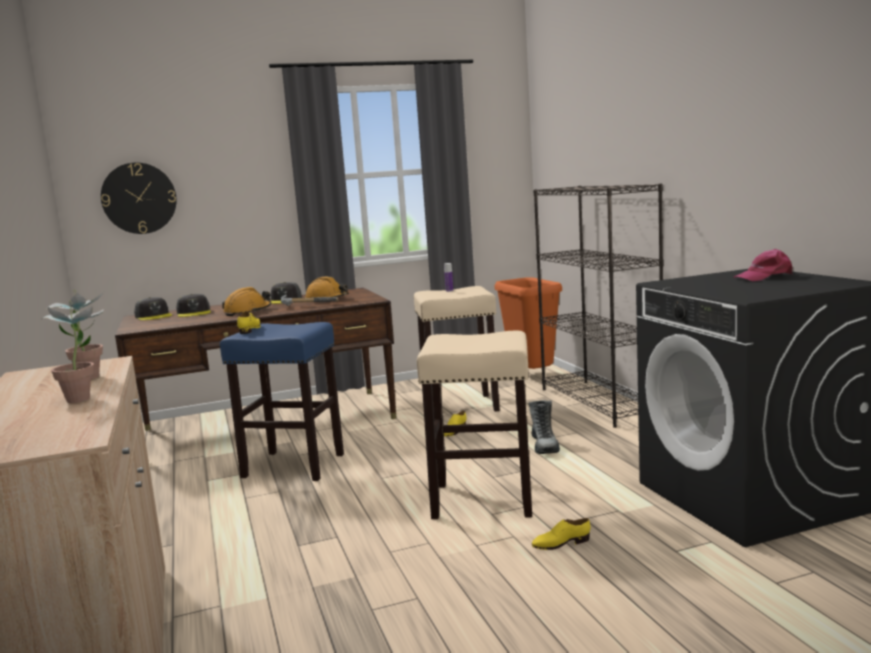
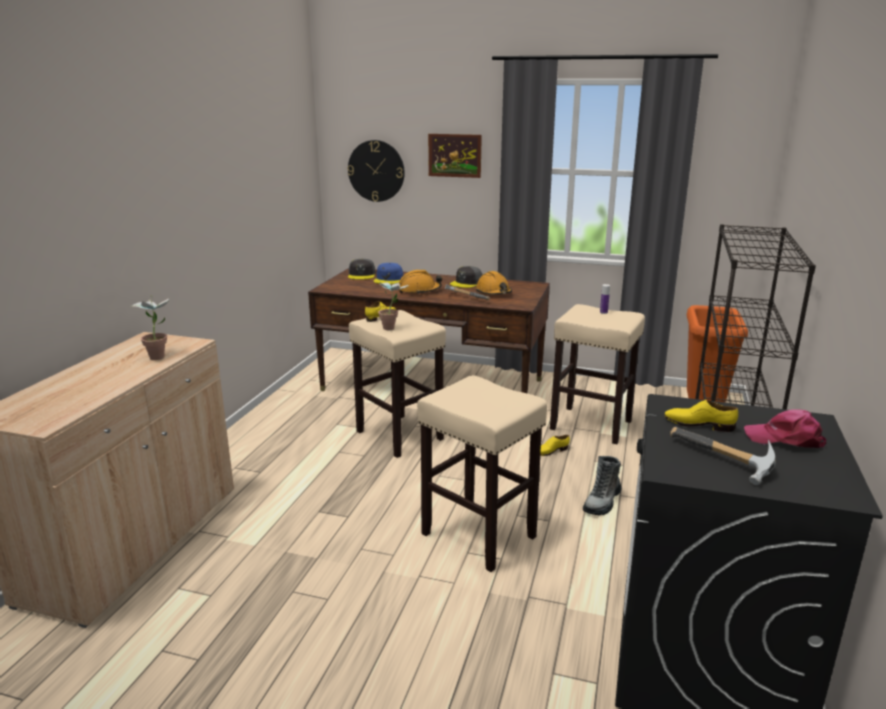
camera: 35 degrees right, 10 degrees up
(84, 397) = (119, 380): potted plant -> potted plant (392, 327)
(194, 313) = (388, 279): grey cap -> blue cap
(235, 171) = (454, 155): none -> picture
(292, 466) = (398, 435): blue stool -> beige stool
(561, 543) = (477, 610): yellow shoe -> yellow shoe (699, 424)
(762, 289) = (720, 462): none -> hammer

